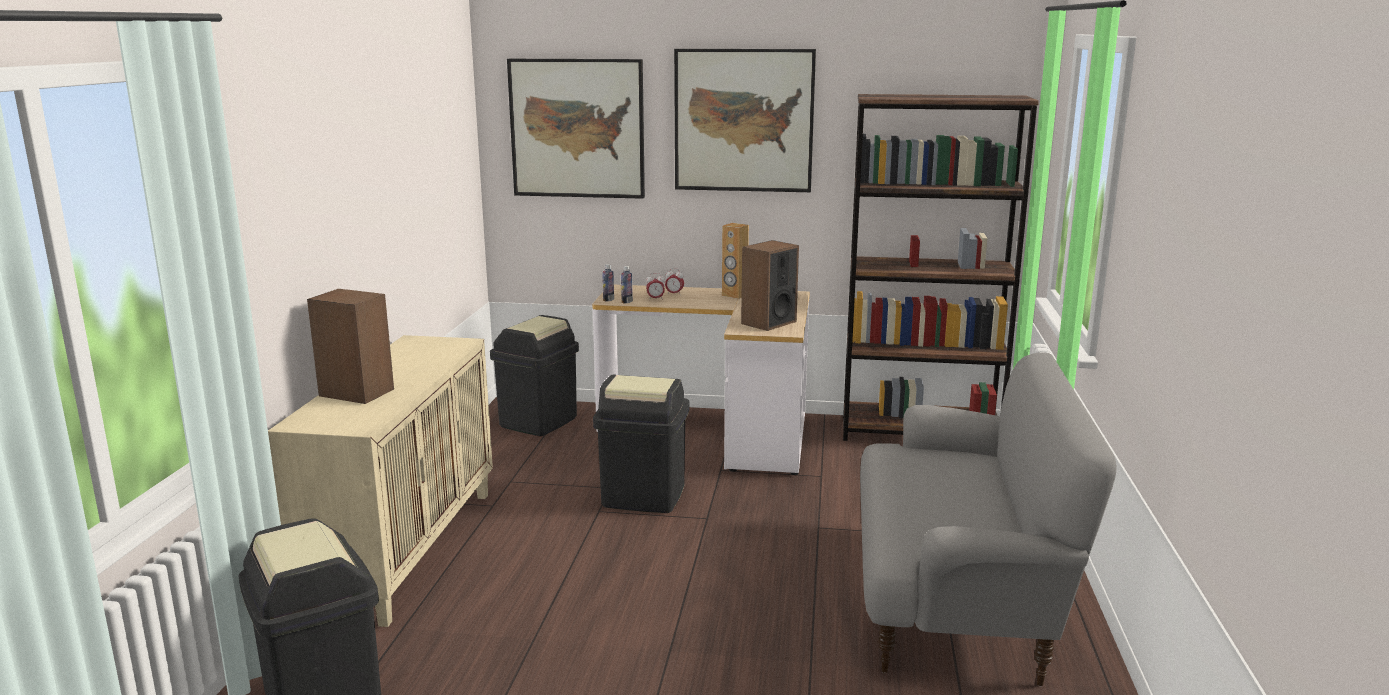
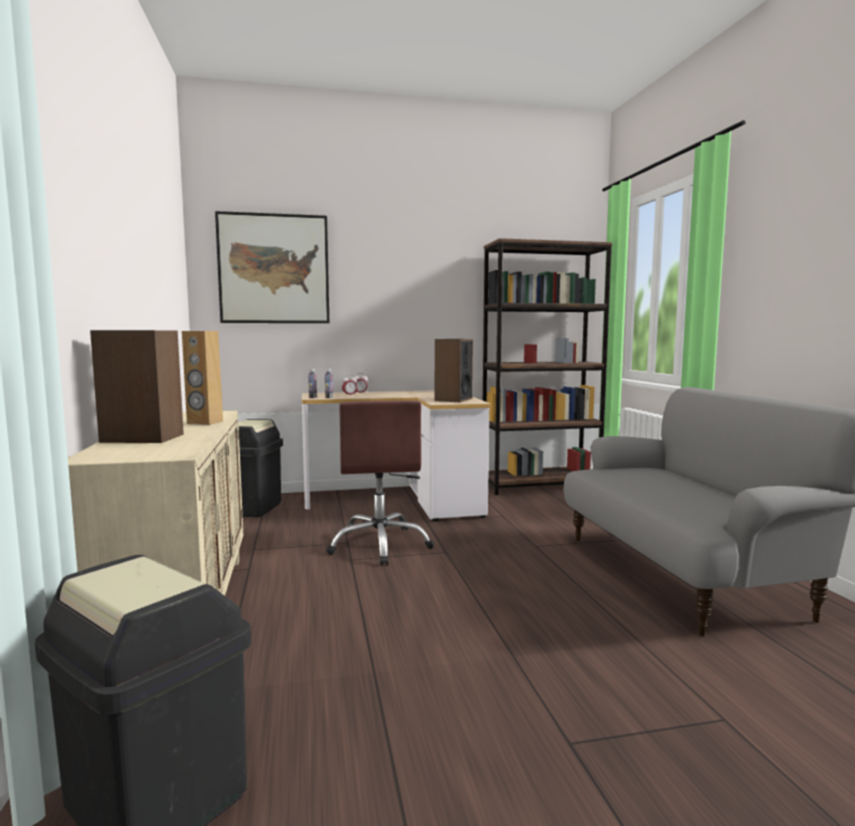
camera: 20 degrees left, 10 degrees down
(643, 496) = (380, 545): black trash can -> brown office chair
(734, 295) = (406, 392): brown speaker -> brown speaker (205, 422)
(743, 120) = (403, 264): picture -> none

